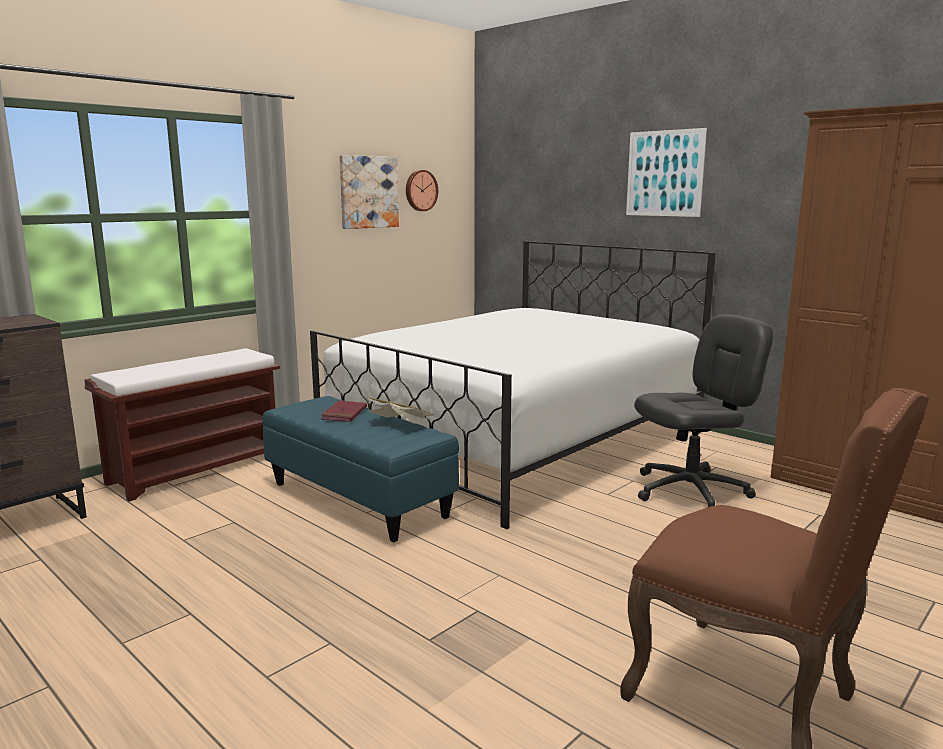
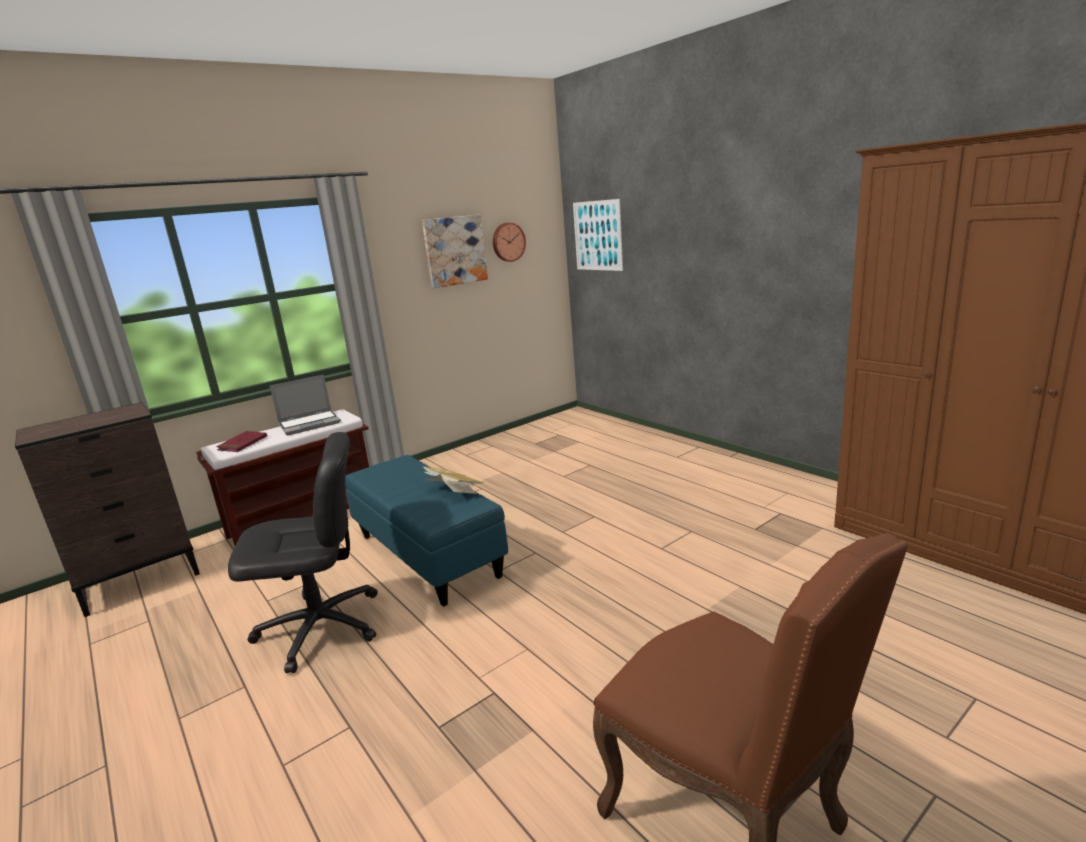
camera: 10 degrees right, 5 degrees up
(215, 358) = (310, 424): none -> laptop
(344, 414) = (410, 478): red book -> red book (243, 444)
(517, 440) = (594, 482): white bed -> none
(664, 173) = (733, 212): picture -> picture (597, 236)
(691, 491) = (746, 544): black office chair -> black office chair (320, 627)

